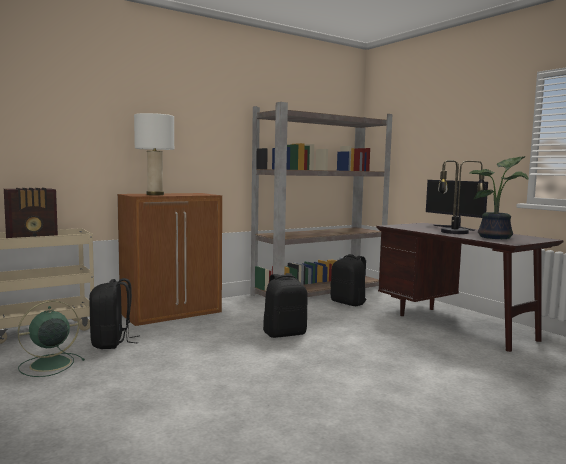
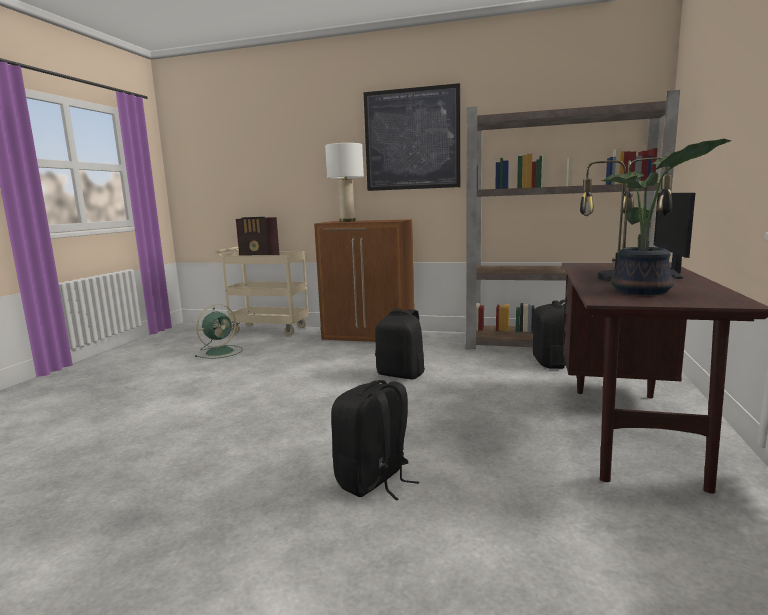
camera: 50 degrees right, 5 degrees up
(48, 364) = (221, 352): green fan -> green fan turned 120 degrees clockwise
(112, 343) = (279, 347): black backpack -> black backpack (374, 481)
(201, 118) = (412, 139): none -> picture

